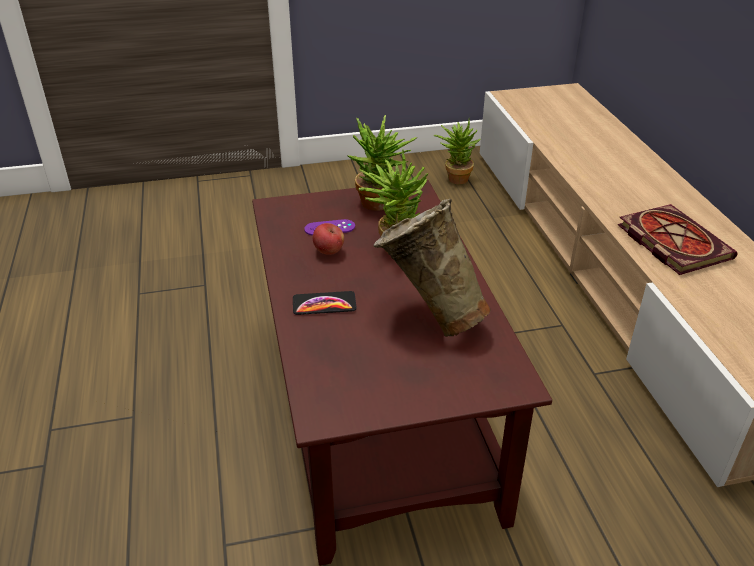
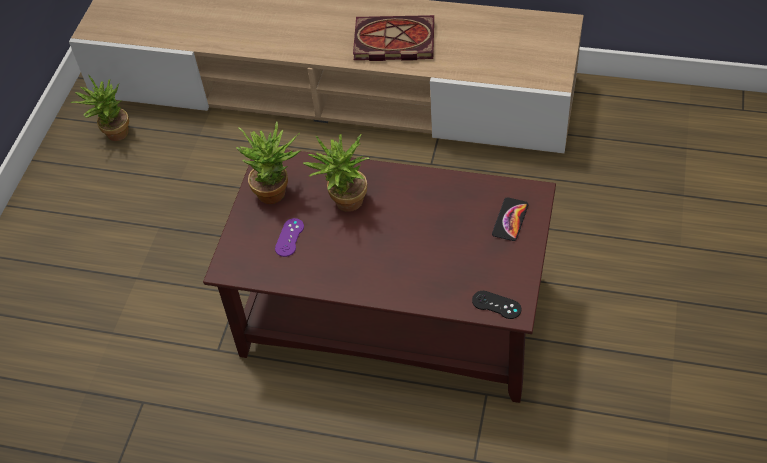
camera: 60 degrees left, 15 degrees up
(321, 398) = (496, 305): none -> black game controller
(324, 304) = (393, 272): phone -> phone (510, 219)
(328, 251) = (324, 248): apple -> none
(429, 317) = (444, 214): beige vase -> none

